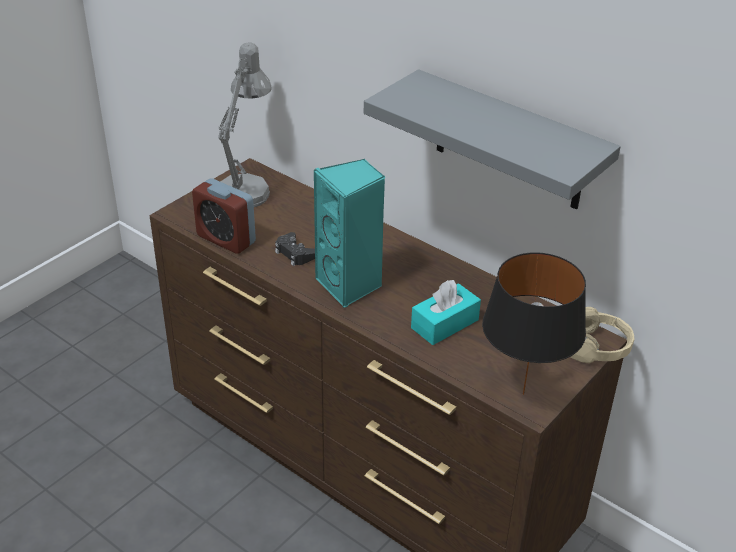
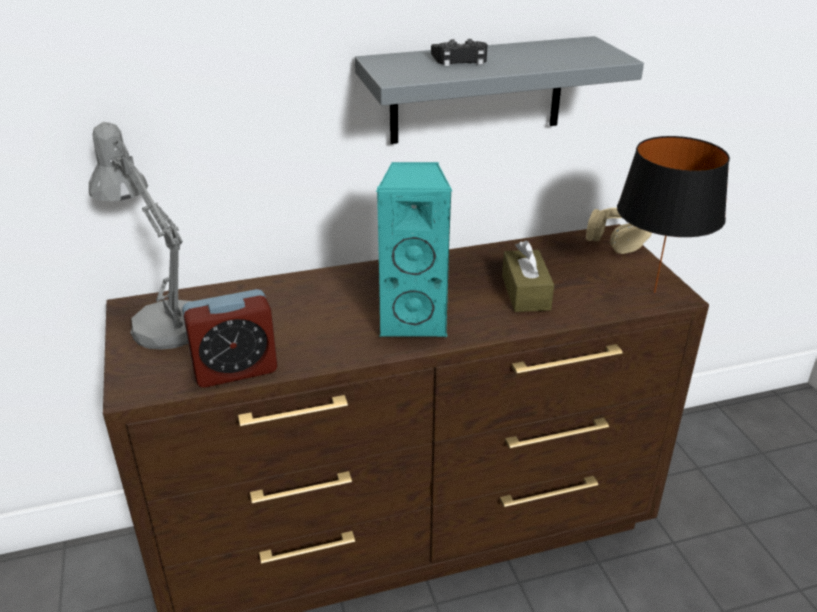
camera: 55 degrees left, 5 degrees down
(295, 253) = (321, 334): black game controller -> black game controller (460, 60)
(444, 324) = (525, 292): turquoise tissue box -> brown tissue box

